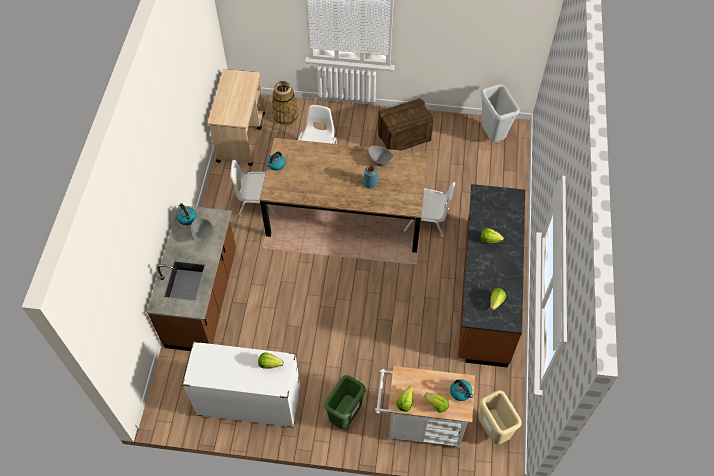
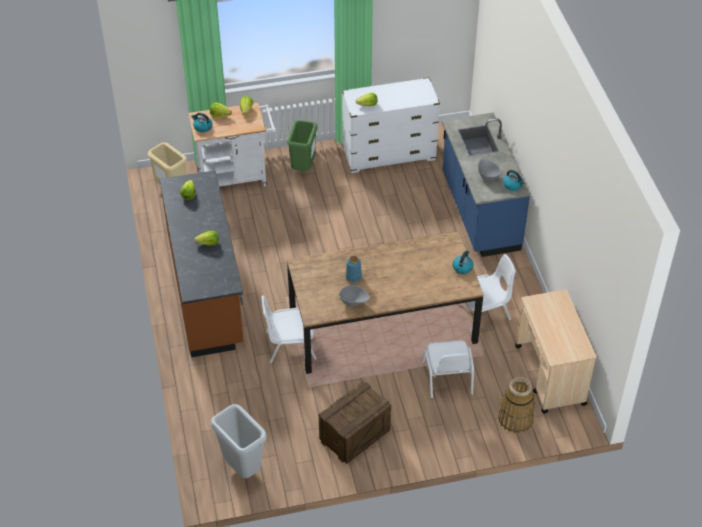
camera: 160 degrees right, 10 degrees down
(203, 298) = (479, 213): brown counter -> blue counter

